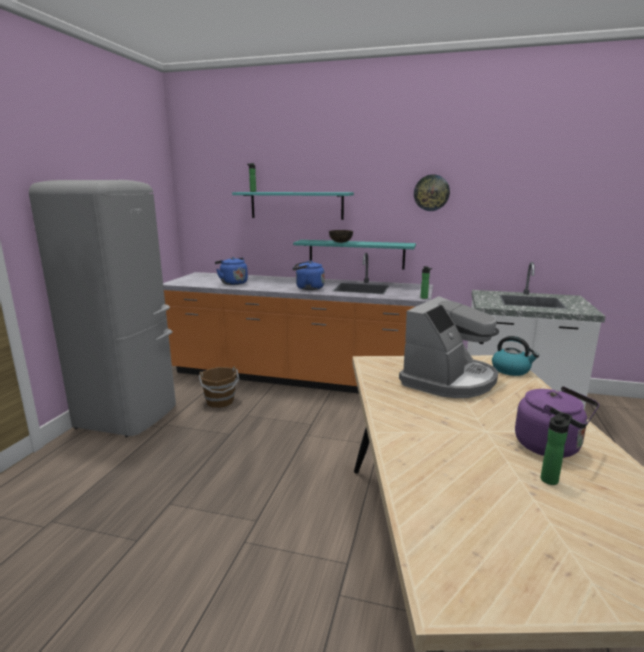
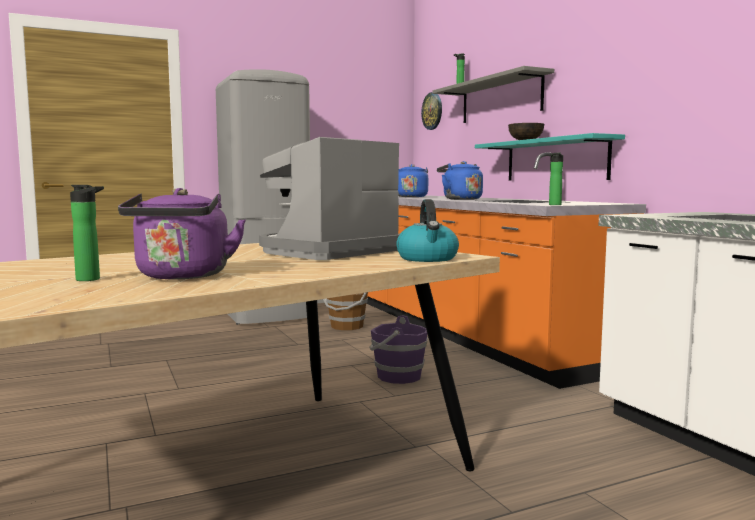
camera: 50 degrees right, 10 degrees down
(296, 205) = (500, 99): turquoise shelf -> grey shelf
(348, 430) = (397, 376): none -> purple bucket
(431, 192) = (646, 46): wall clock -> wall clock (432, 111)
(449, 380) = (327, 251): coffee machine -> coffee machine turned 135 degrees clockwise

